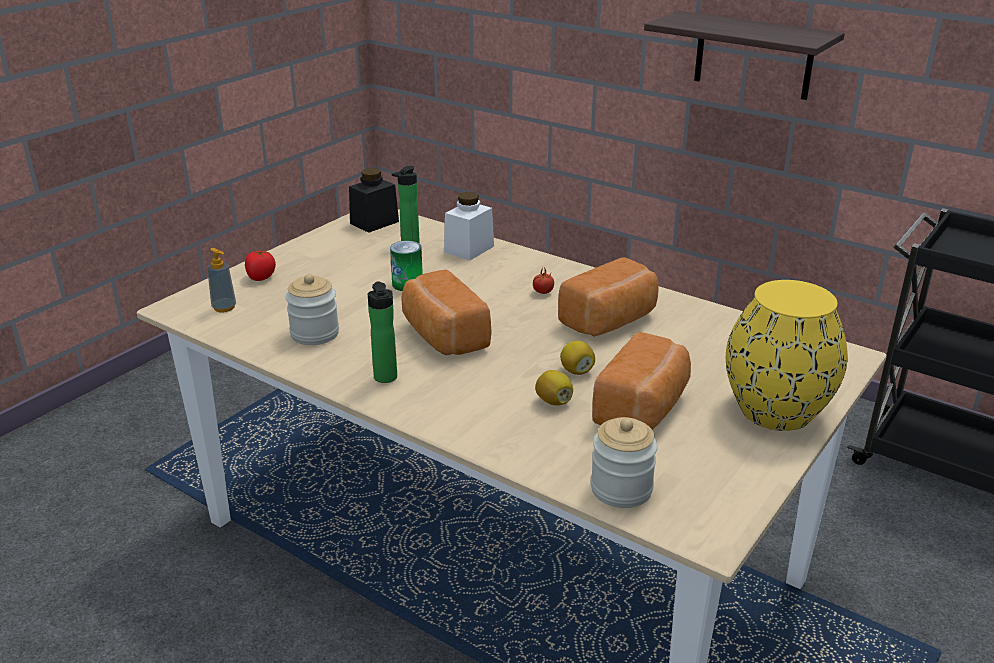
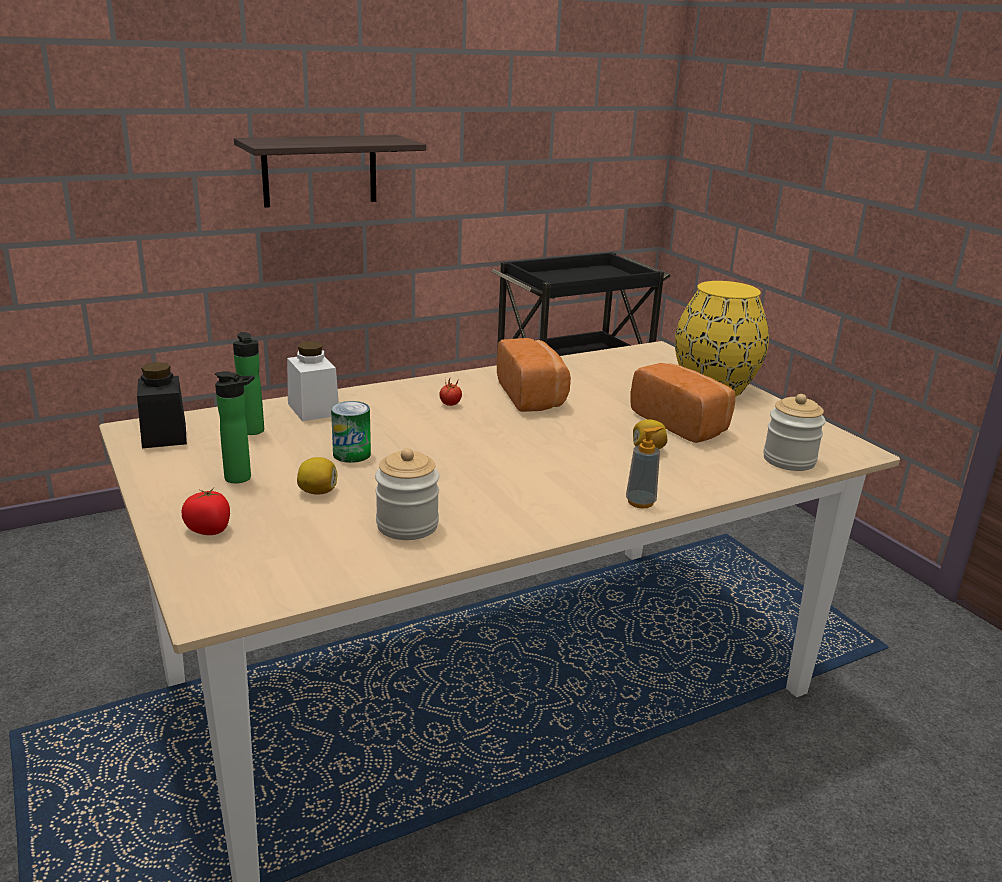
camera: 65 degrees left, 5 degrees down
(224, 307) = (264, 570): soap dispenser -> soap dispenser (640, 502)
(386, 379) = (546, 508): bottle -> bottle (242, 478)
(442, 336) = (487, 464): bread -> none
(576, 371) = (605, 429): lemon -> lemon (318, 492)

